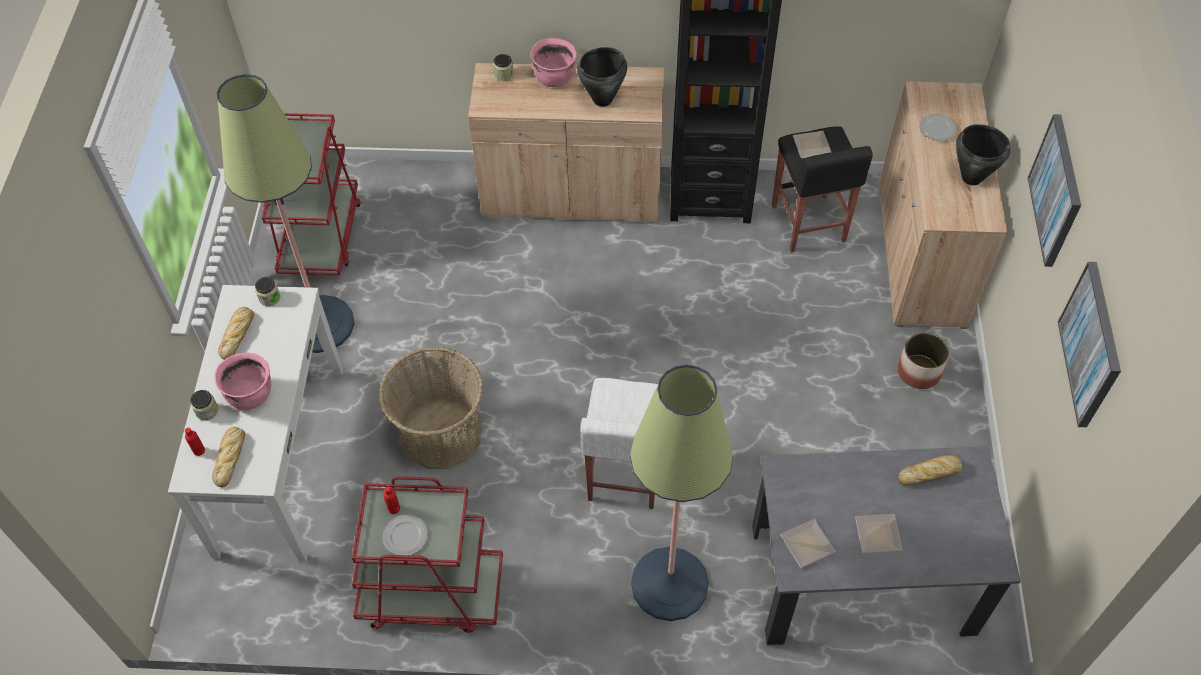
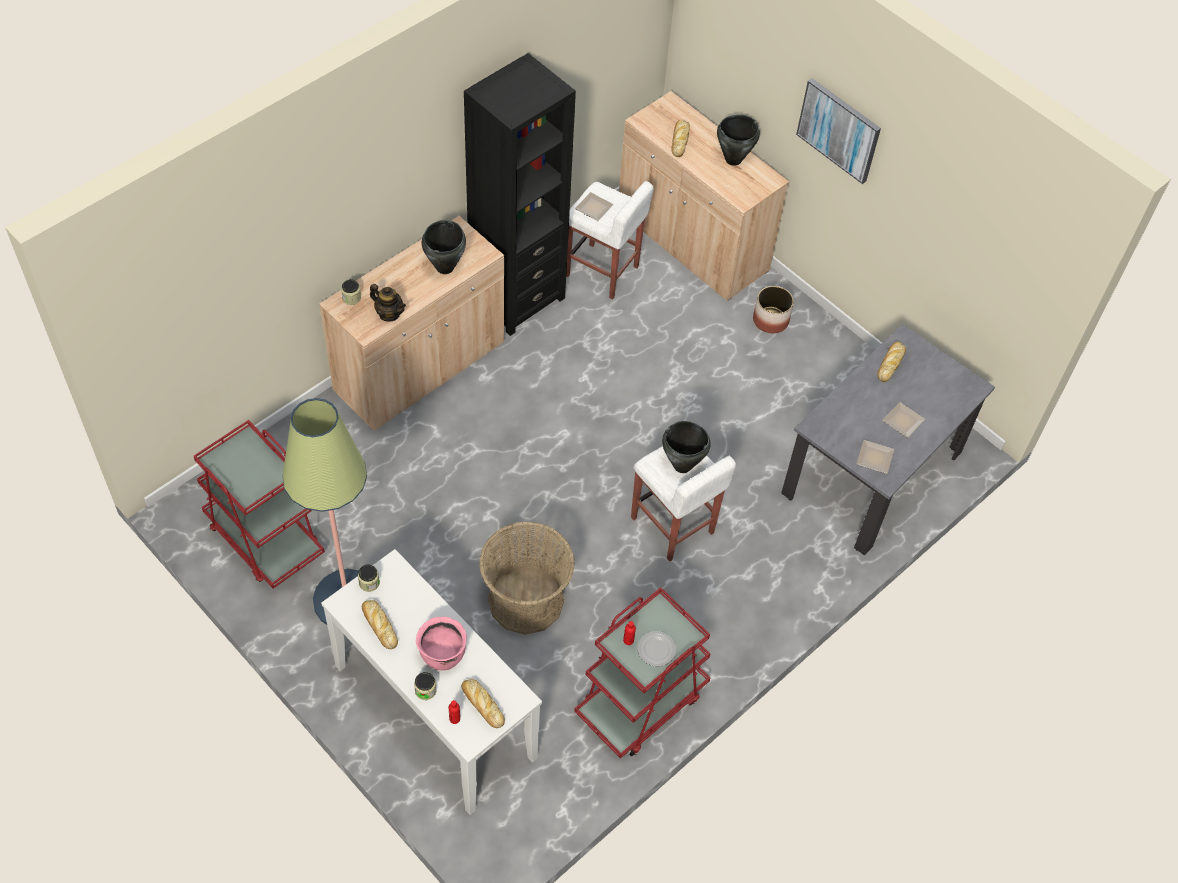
camera: 50 degrees left, 0 degrees up
(516, 105) = (389, 314): none -> teapot
(554, 78) = (391, 275): pink cooking pot -> none
(631, 411) = (682, 466): none -> black cooking pot
(669, 584) = (774, 569): floor lamp -> none
(808, 224) = (602, 272): black stool -> white stool
(938, 129) = (680, 140): plate -> bread
(1091, 345) = (953, 210): picture -> none

